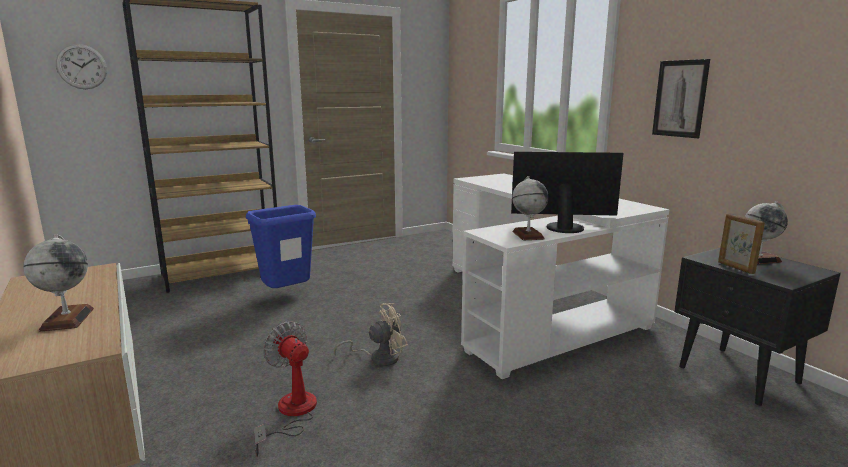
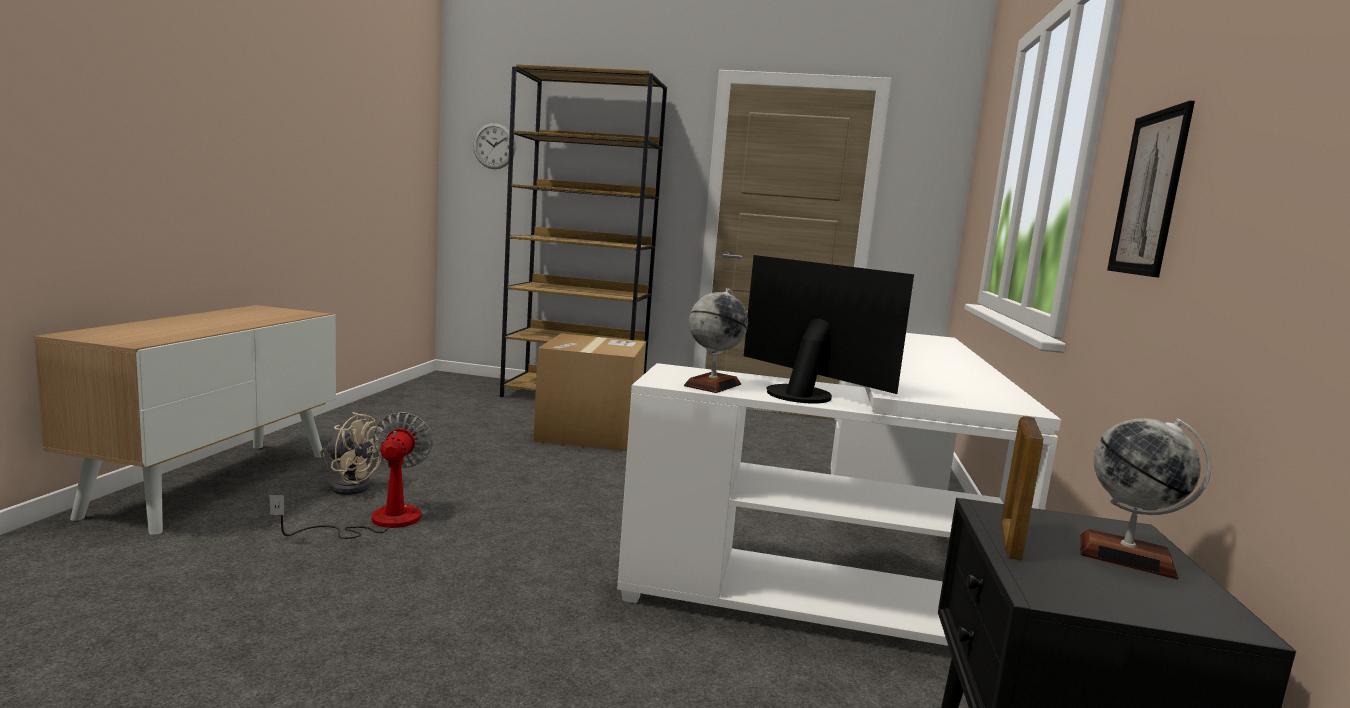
camera: 40 degrees right, 5 degrees down
(67, 319) = (187, 328): globe -> none
(287, 295) = (589, 433): blue trash can -> cardboard box
(379, 358) = (545, 517): beige fan -> beige fan (350, 485)

